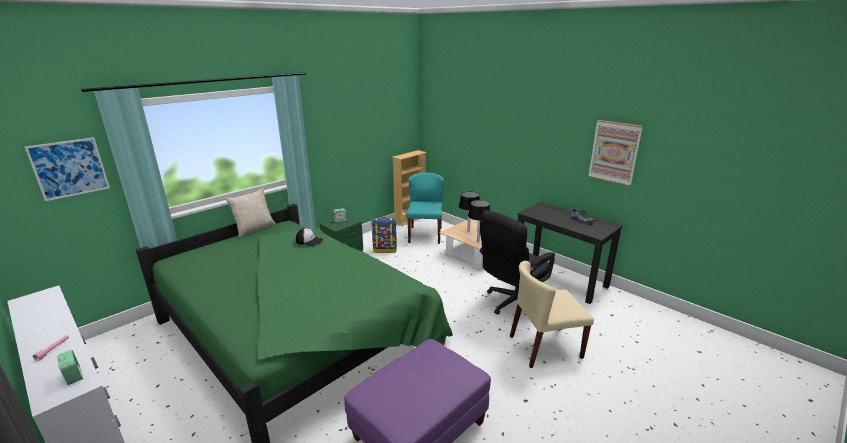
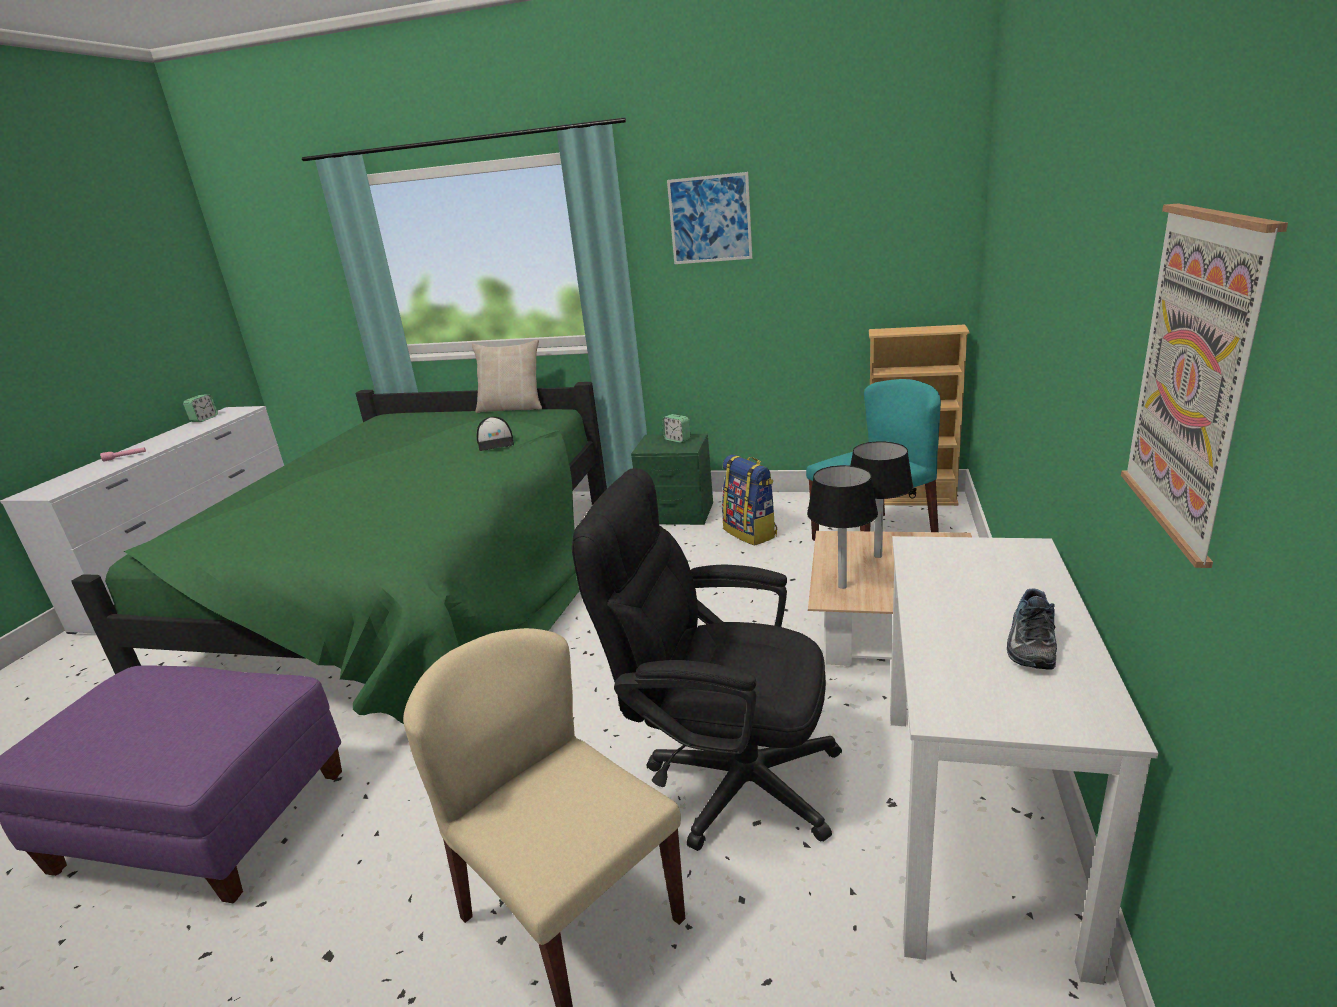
camera: 60 degrees right, 0 degrees up
(69, 168) = (311, 266): picture -> picture (710, 219)
(74, 376) = (69, 484): alarm clock -> alarm clock (204, 419)
(560, 279) = (975, 824): black desk -> white desk

